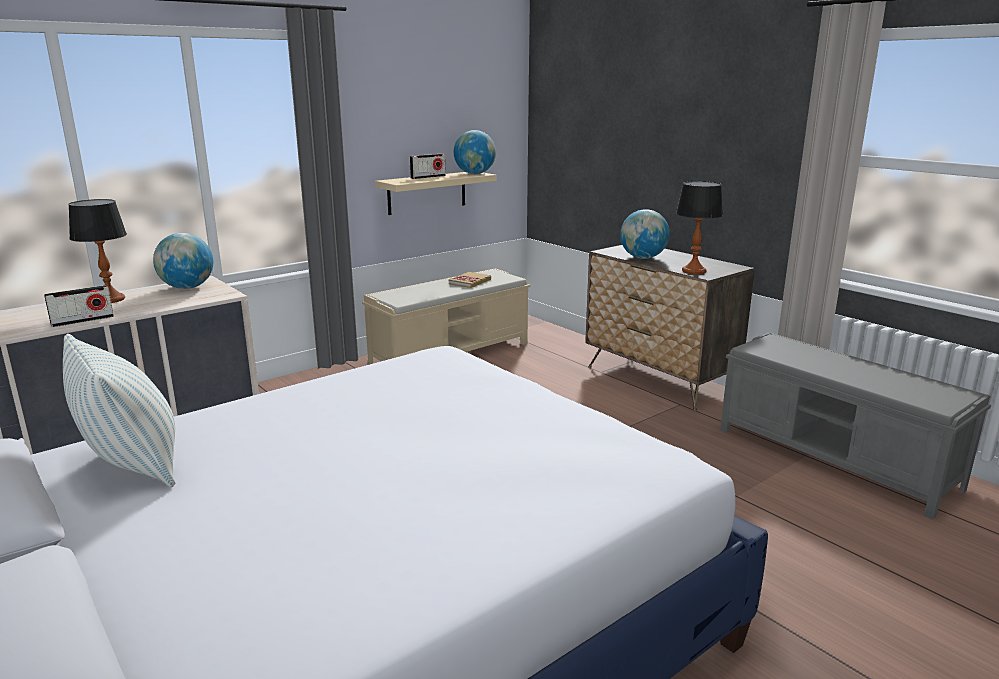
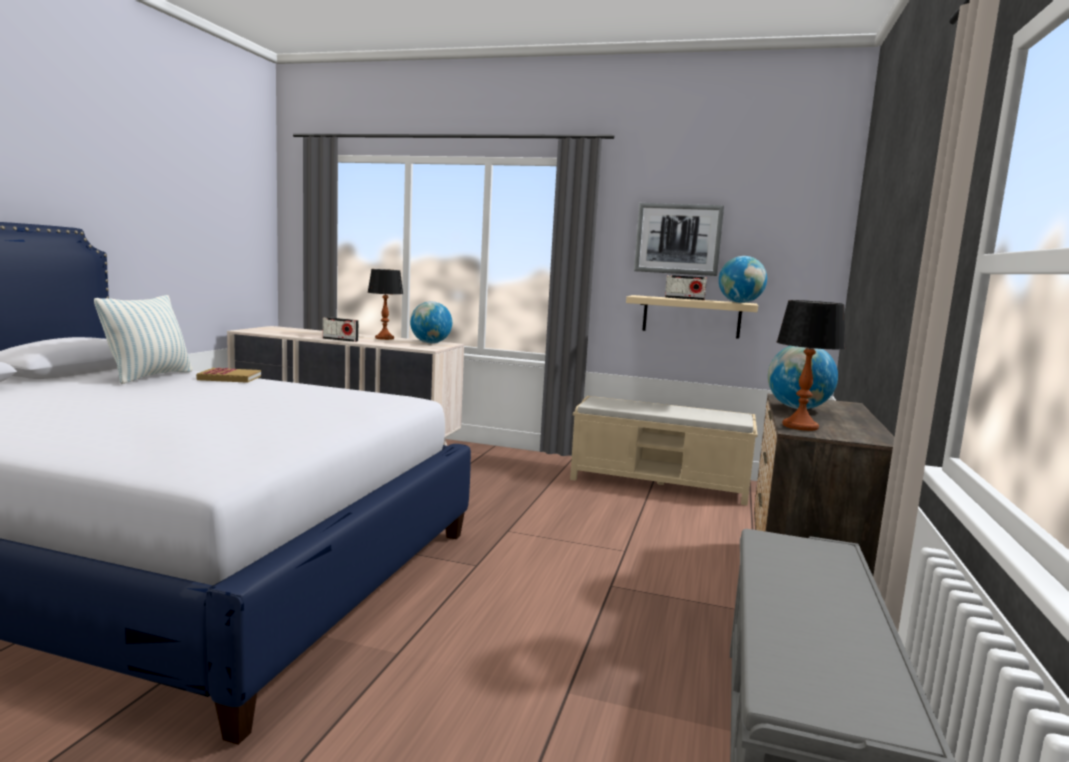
camera: 55 degrees right, 10 degrees down
(407, 117) = (678, 239): none -> picture
(470, 282) = (692, 412): book -> book (229, 378)

